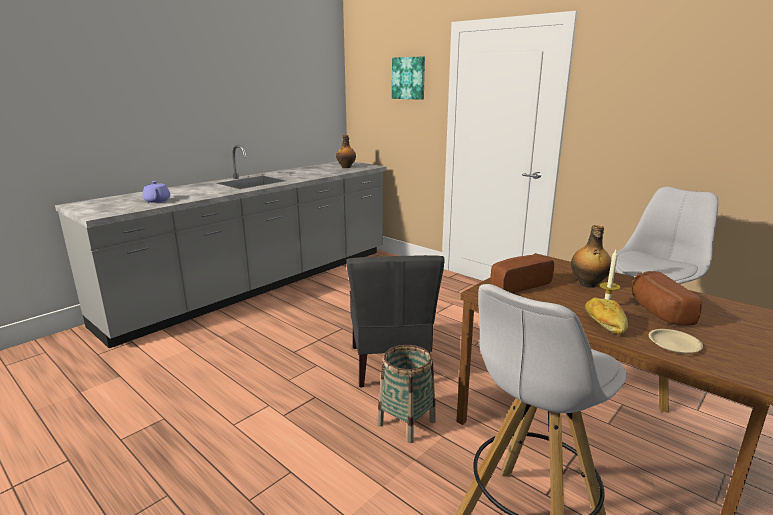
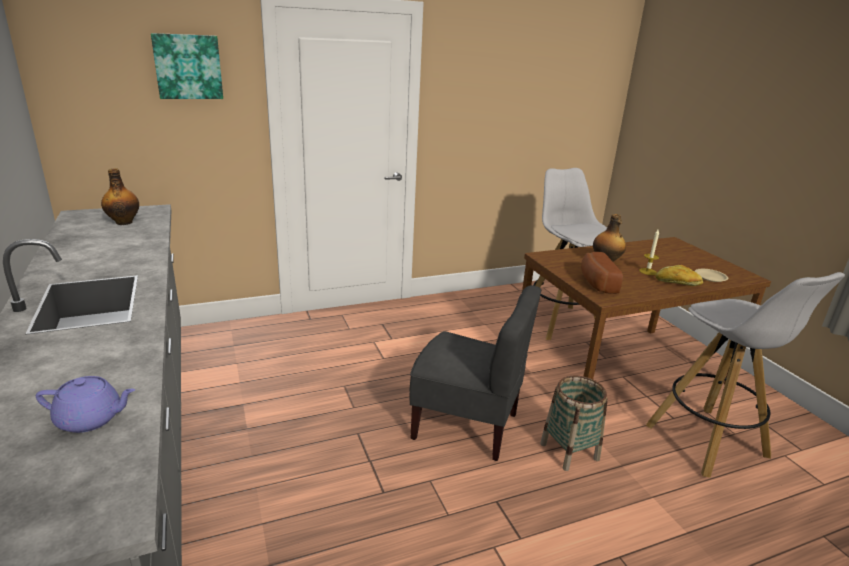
camera: 65 degrees left, 5 degrees up
(656, 311) = (660, 262): bread -> none

